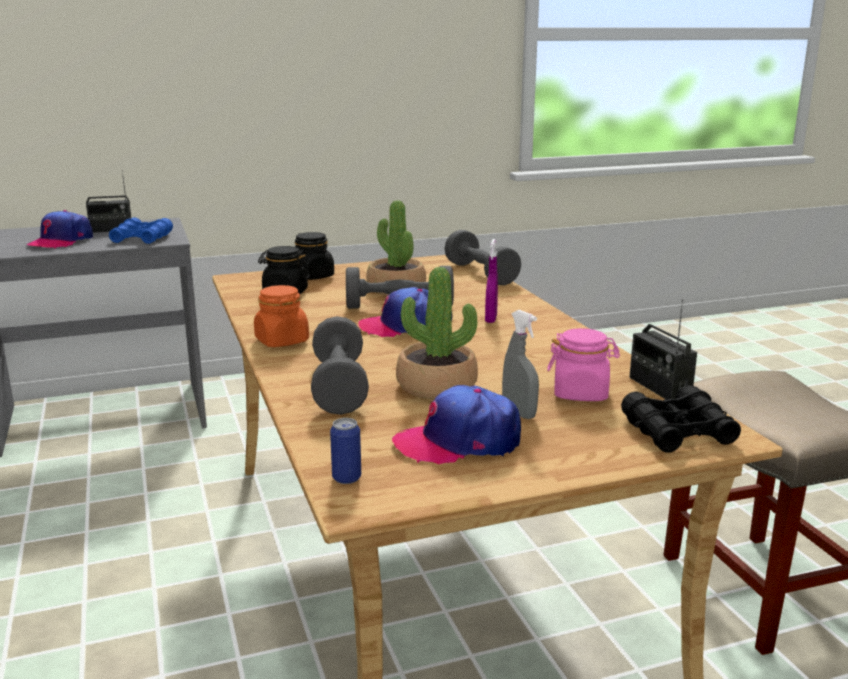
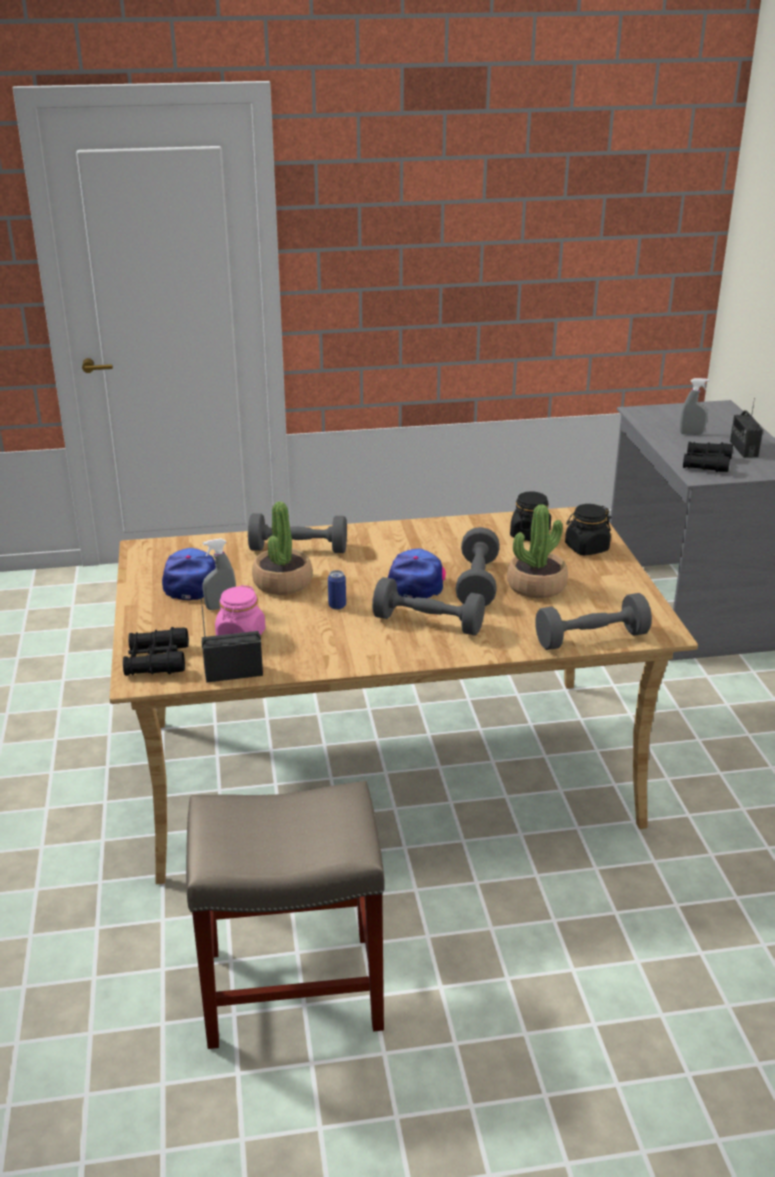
camera: 100 degrees right, 10 degrees up
(61, 241) = (691, 434): cap -> grey spray bottle
(142, 238) = (706, 464): blue binoculars -> black binoculars
(281, 341) = (399, 532): orange jar -> none
(346, 478) = (169, 546): can -> can (337, 605)
(491, 319) = (428, 623): purple spray bottle -> grey dumbbell

